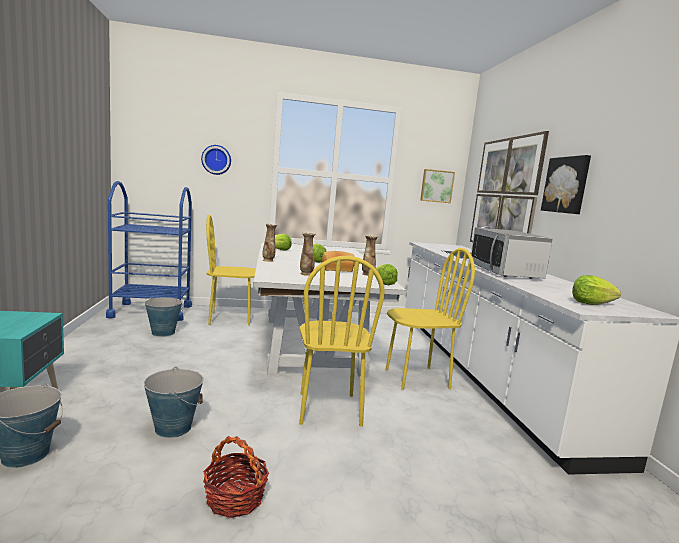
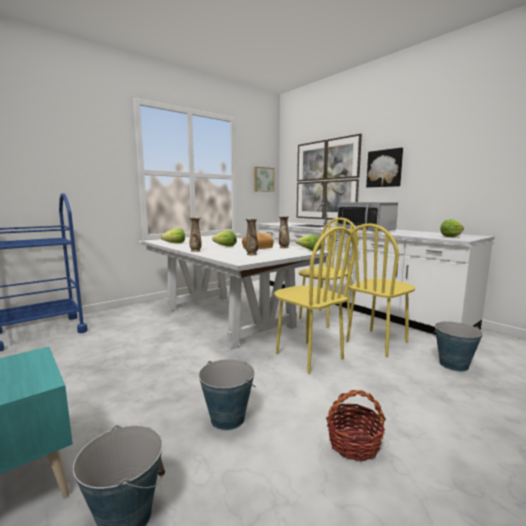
camera: 30 degrees left, 0 degrees up
(163, 332) = (85, 347): bucket -> bucket (453, 365)
(216, 160) = (81, 164): wall clock -> none
(230, 319) = (132, 318): yellow chair -> yellow chair (377, 342)

